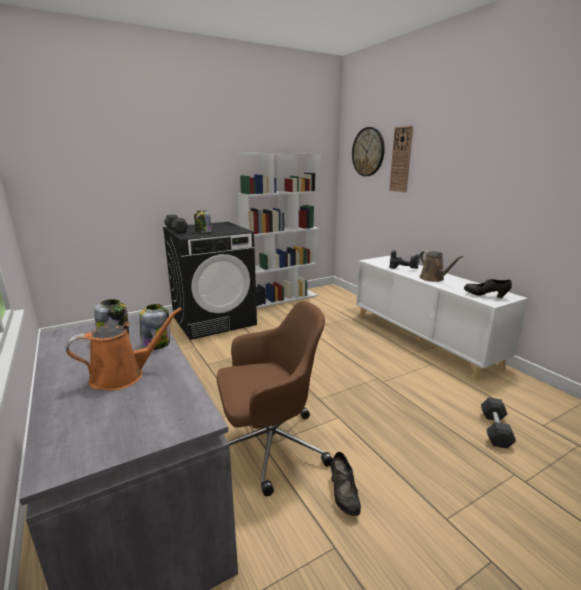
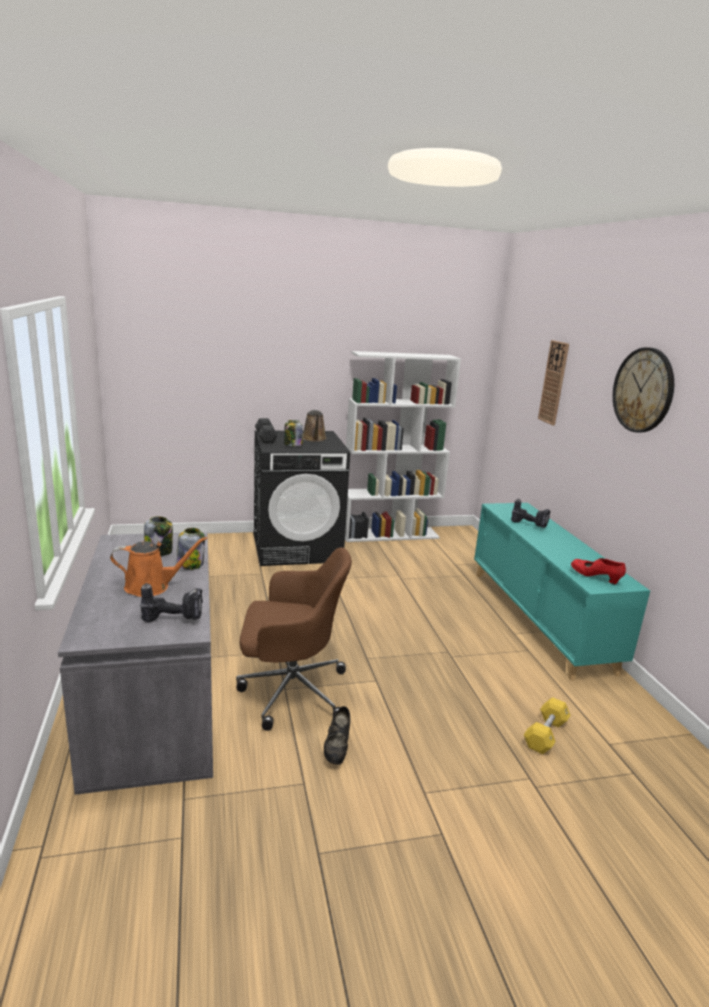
camera: 15 degrees right, 0 degrees up
(169, 407) = (174, 618): none -> power drill
(368, 152) = (524, 363): wall clock -> wall clock (643, 390)
(422, 339) = (539, 619): white cabinet -> turquoise cabinet
(433, 279) = (553, 544): brown watering can -> brown watering can (314, 439)
(485, 296) = (595, 578): black shoe -> red shoe
(495, 430) = (545, 734): black dumbbell -> yellow dumbbell

